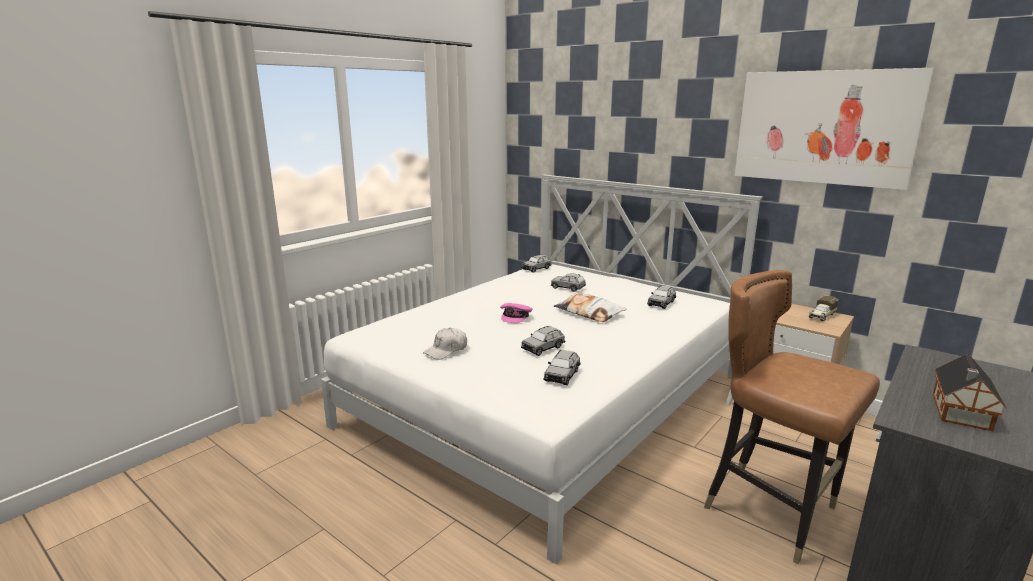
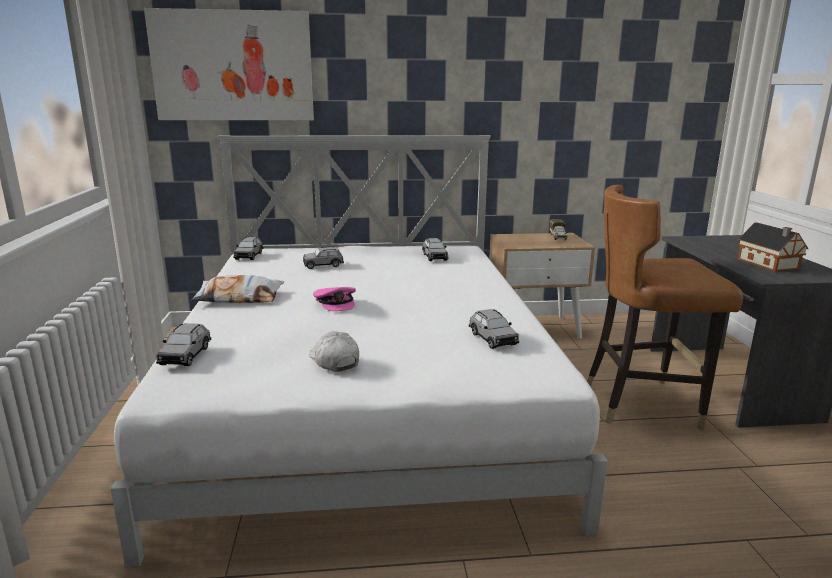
camera: 45 degrees left, 0 degrees up
(446, 350) = (334, 360): white cap -> white cap turned 150 degrees clockwise
(543, 348) = (423, 323): grey toy car -> grey toy car (185, 355)
(589, 313) = (392, 281): pillow -> pillow (239, 297)
(823, 127) = (534, 66): picture -> picture (233, 66)

